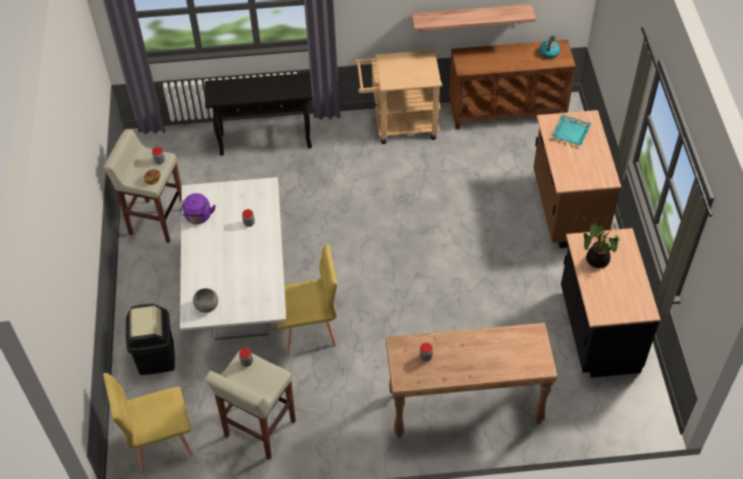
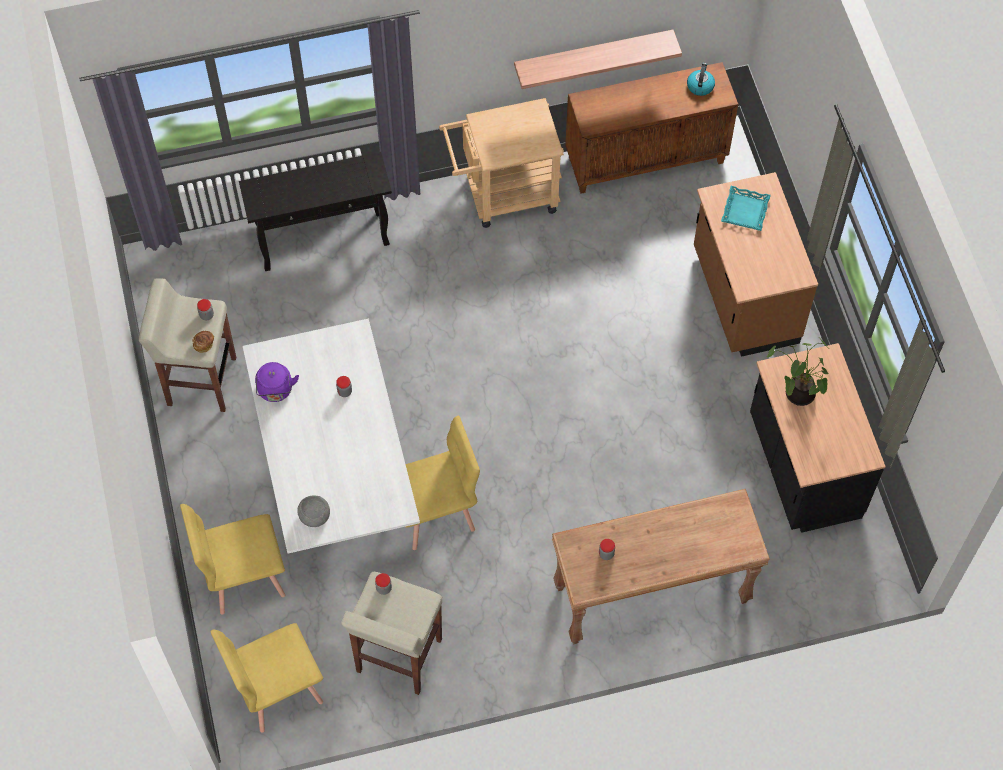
camera: 10 degrees left, 10 degrees up
(156, 357) = (244, 576): black trash can -> yellow chair

